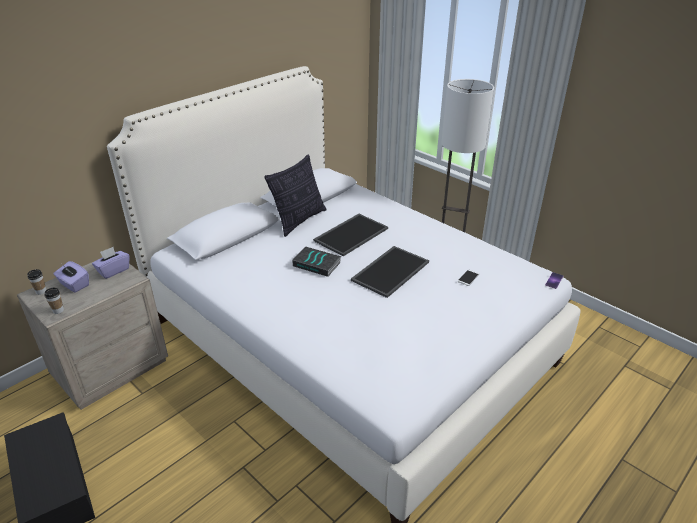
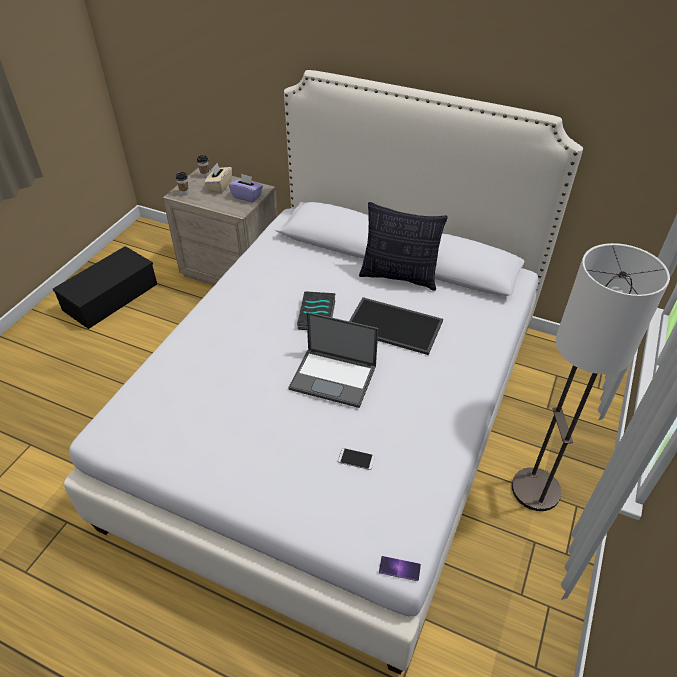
camera: 70 degrees right, 10 degrees up
(74, 285) = (219, 186): purple tissue box -> beige tissue box
(390, 270) = (334, 377): tray -> laptop

